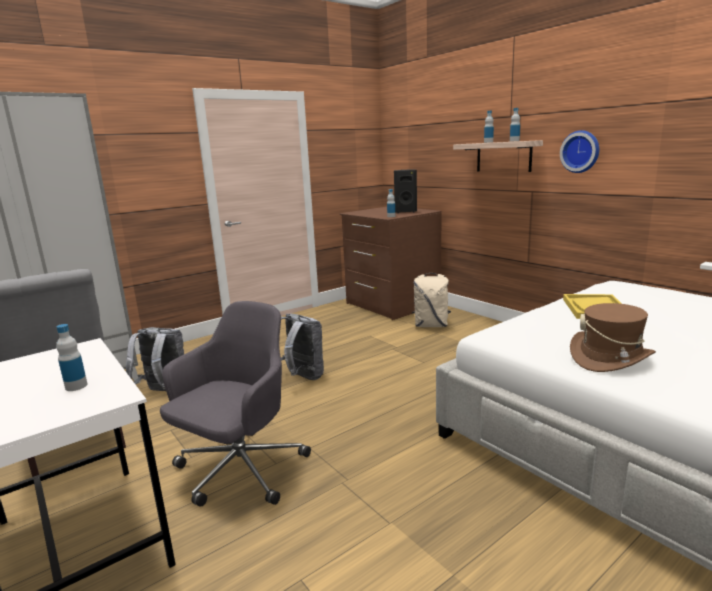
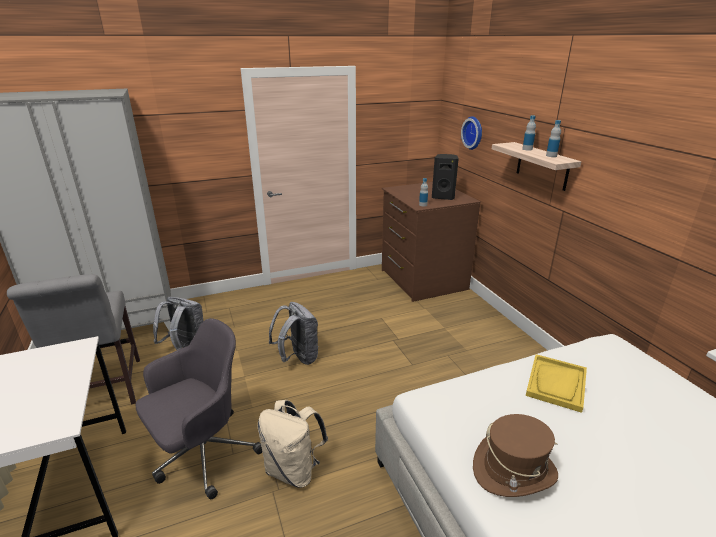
camera: 15 degrees right, 10 degrees up
(76, 386) = (45, 401): bottle -> none
(431, 325) = (445, 317): beige backpack -> beige backpack (294, 470)
(581, 151) = (615, 186): wall clock -> wall clock (474, 133)

